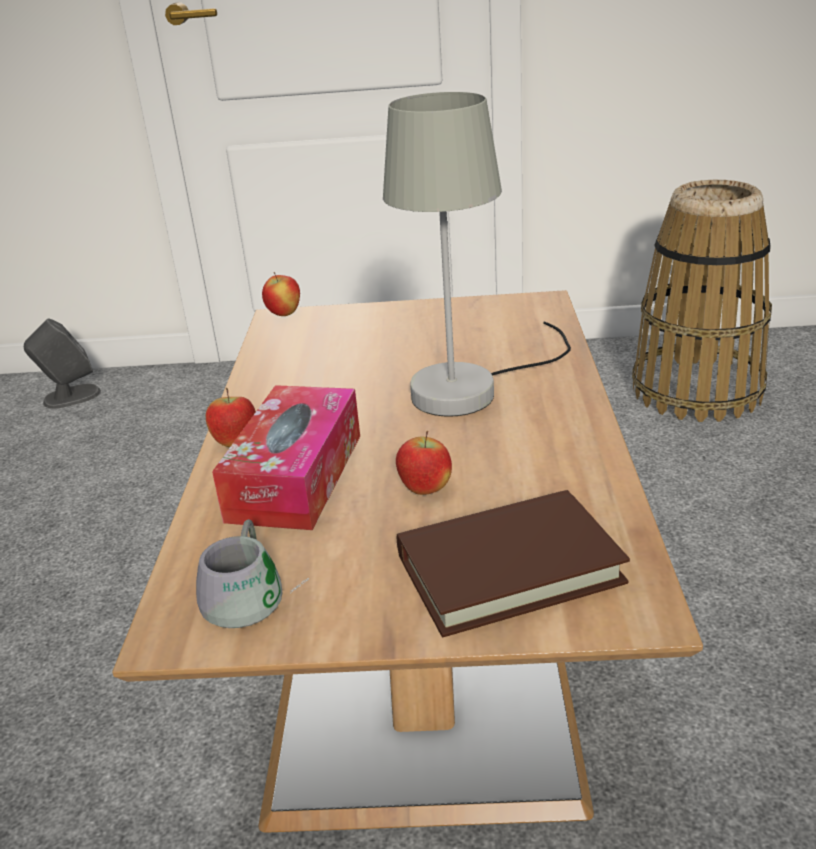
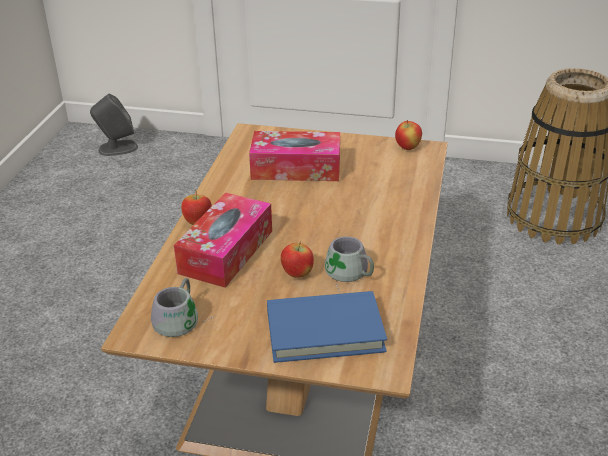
camera: 10 degrees right, 5 degrees up
(284, 314) = (254, 130): apple -> apple (407, 148)
(364, 350) = (296, 168): none -> tissue box
(473, 386) = (353, 208): grey table lamp -> none
(507, 477) = (347, 275): none -> grey mug
(508, 568) = (325, 331): brown book -> blue book

